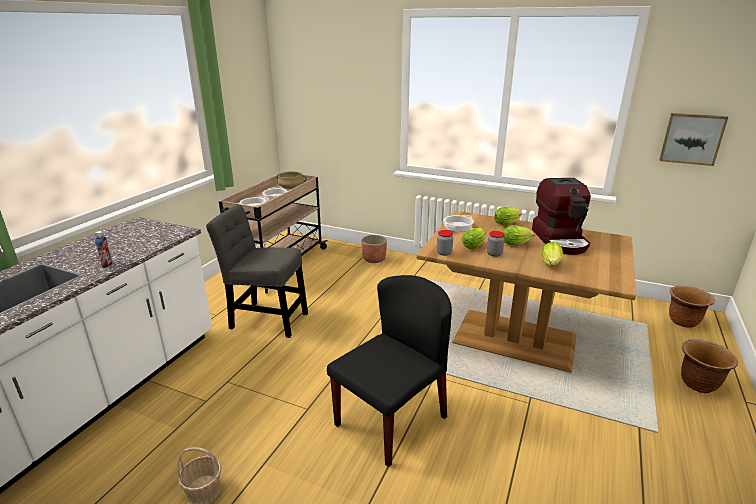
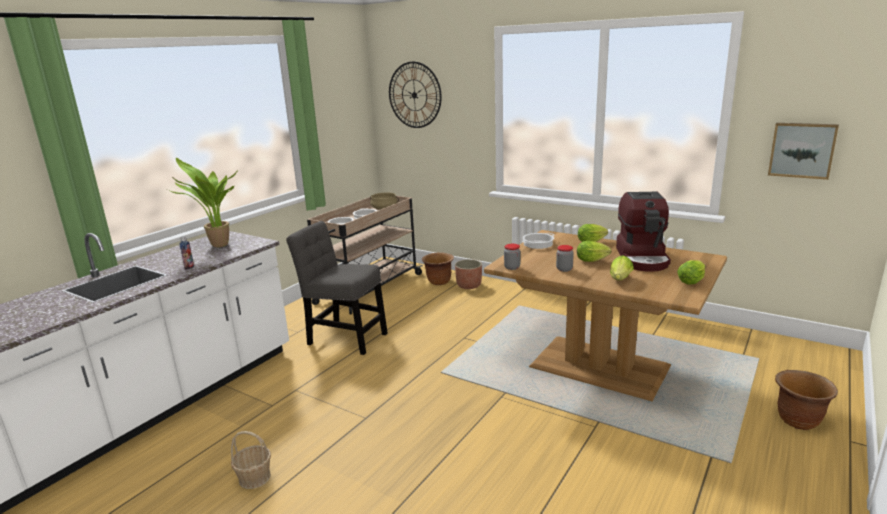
camera: 10 degrees right, 5 degrees down
(133, 236) = (217, 246): none -> potted plant
(318, 75) = (414, 95): none -> wall clock
(391, 420) = (445, 432): black chair -> none
(474, 246) = (546, 261): lettuce -> lettuce (692, 281)
(683, 322) = (805, 358): brown planter -> brown planter (439, 282)

